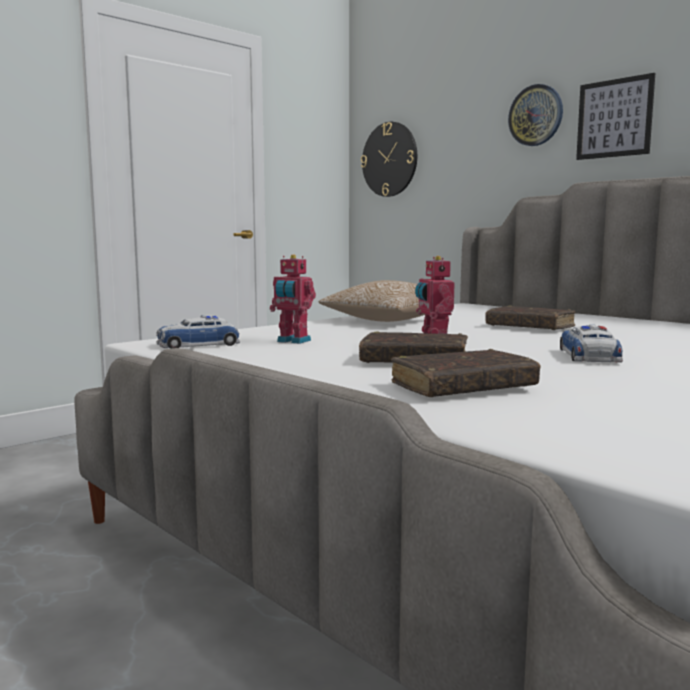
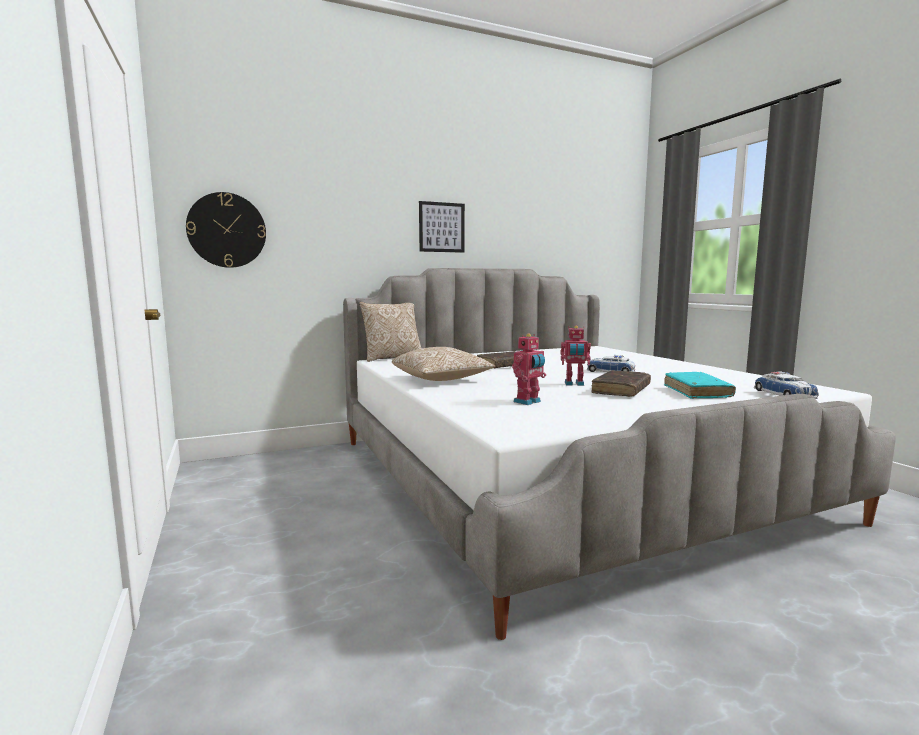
camera: 70 degrees left, 0 degrees up
(198, 345) = (529, 421): toy car -> toy car (784, 394)
(463, 387) = (697, 392): brown book -> turquoise book
(496, 306) = (392, 358): none -> pillow
(536, 115) = (385, 215): wall clock -> none

